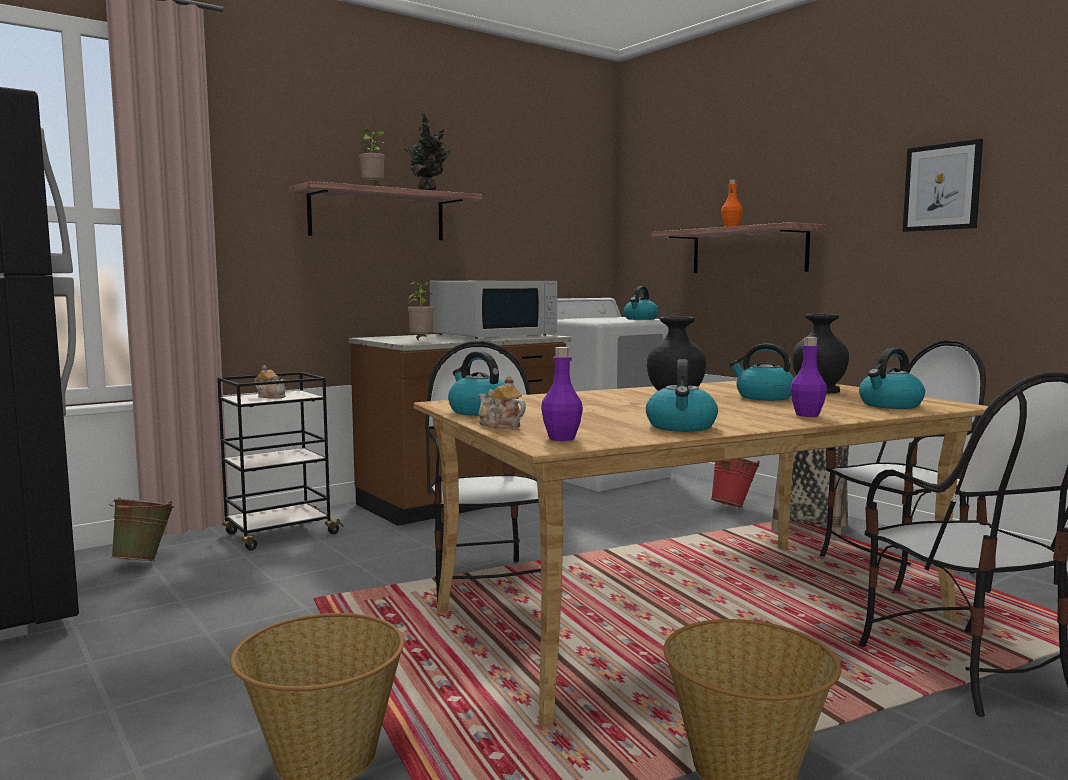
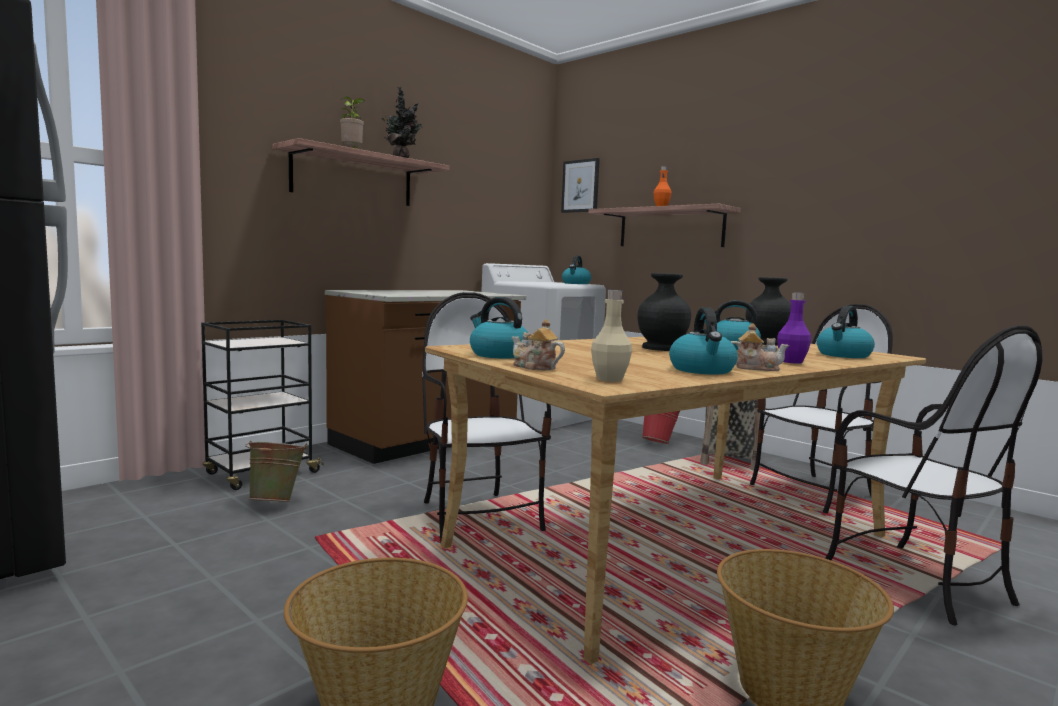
camera: 10 degrees left, 0 degrees up
(144, 561) = (125, 503): green bucket -> green bucket (276, 502)
(271, 397) = (257, 342): teapot -> teapot (755, 368)
(421, 342) = (400, 294): potted plant -> none
(494, 335) = (456, 292): white microwave -> none
(561, 438) = (609, 379): purple bottle -> beige bottle
(942, 187) = (844, 179): picture -> picture (580, 186)

